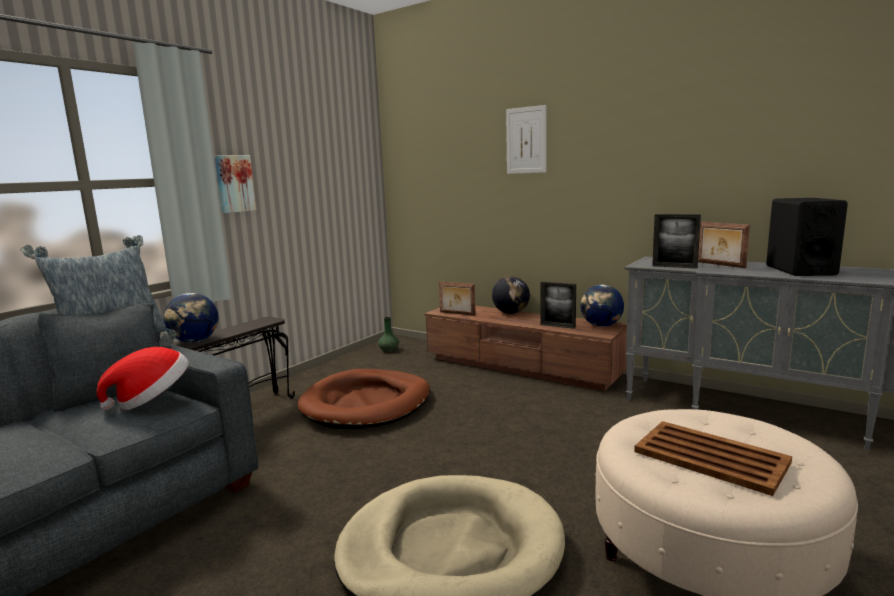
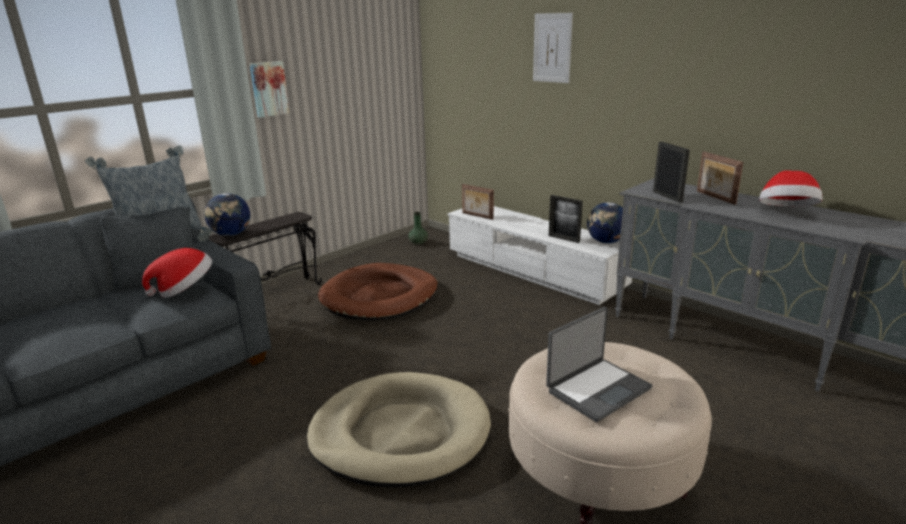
camera: 10 degrees right, 10 degrees up
(511, 313) = (528, 219): globe -> none
(522, 367) = (533, 272): brown tv stand -> white tv stand
(674, 267) = (667, 196): picture frame -> picture frame turned 150 degrees counterclockwise
(709, 456) = (597, 389): brown tray -> laptop
(800, 270) = (786, 212): black speaker -> hat

